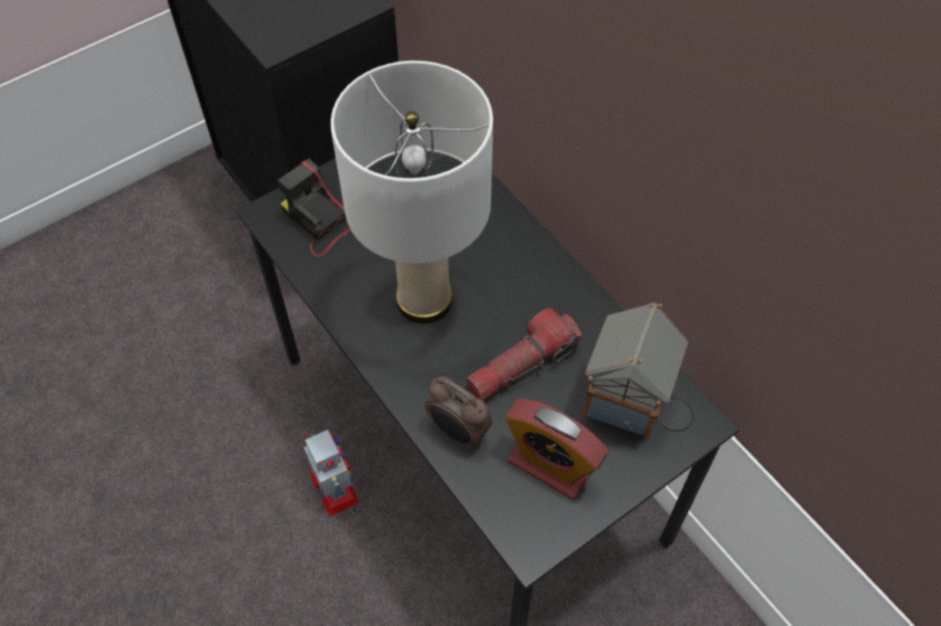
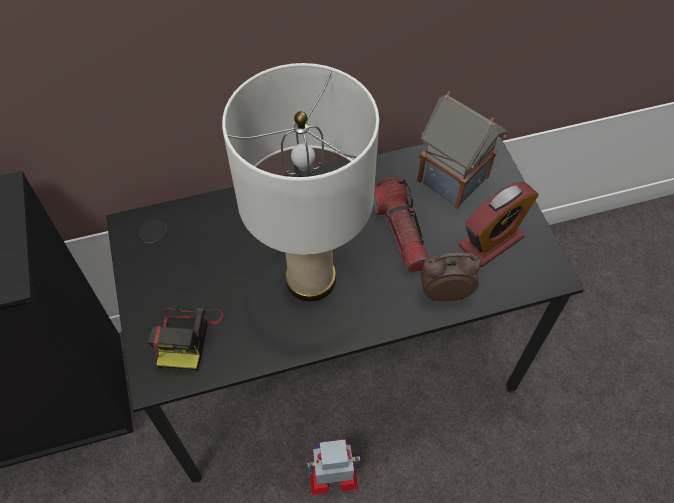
camera: 70 degrees left, 0 degrees up
(320, 221) = (187, 337): camera -> camera turned 60 degrees counterclockwise
(458, 432) = (444, 293): alarm clock -> alarm clock turned 150 degrees counterclockwise

